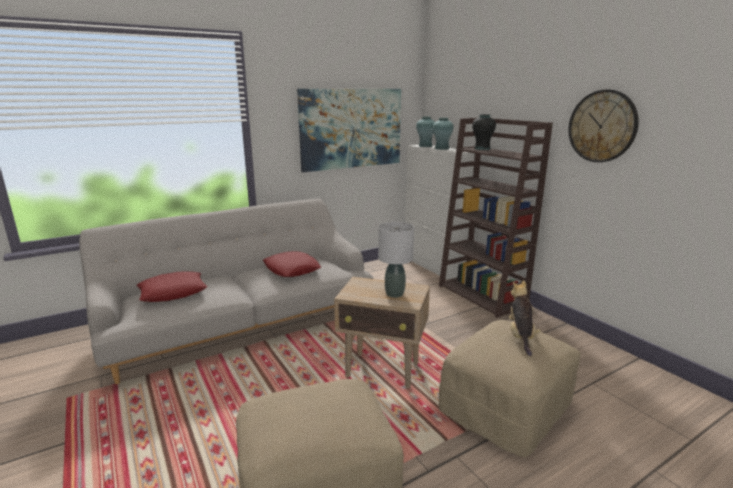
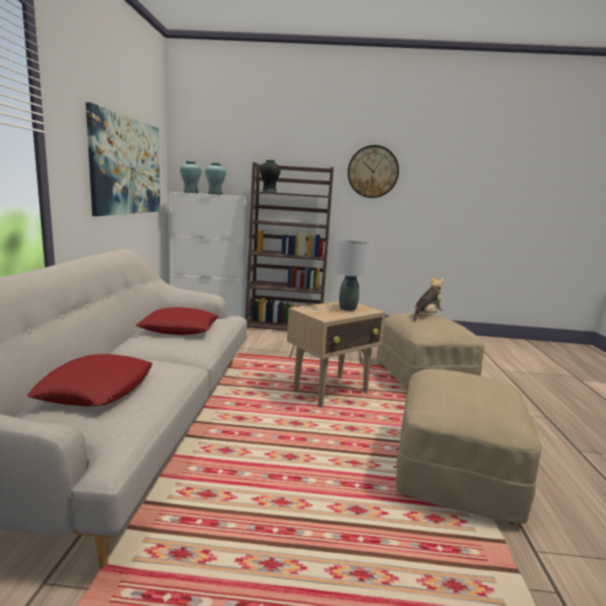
camera: 55 degrees left, 5 degrees down
(520, 336) = (426, 316): plush toy -> plush toy turned 90 degrees clockwise

